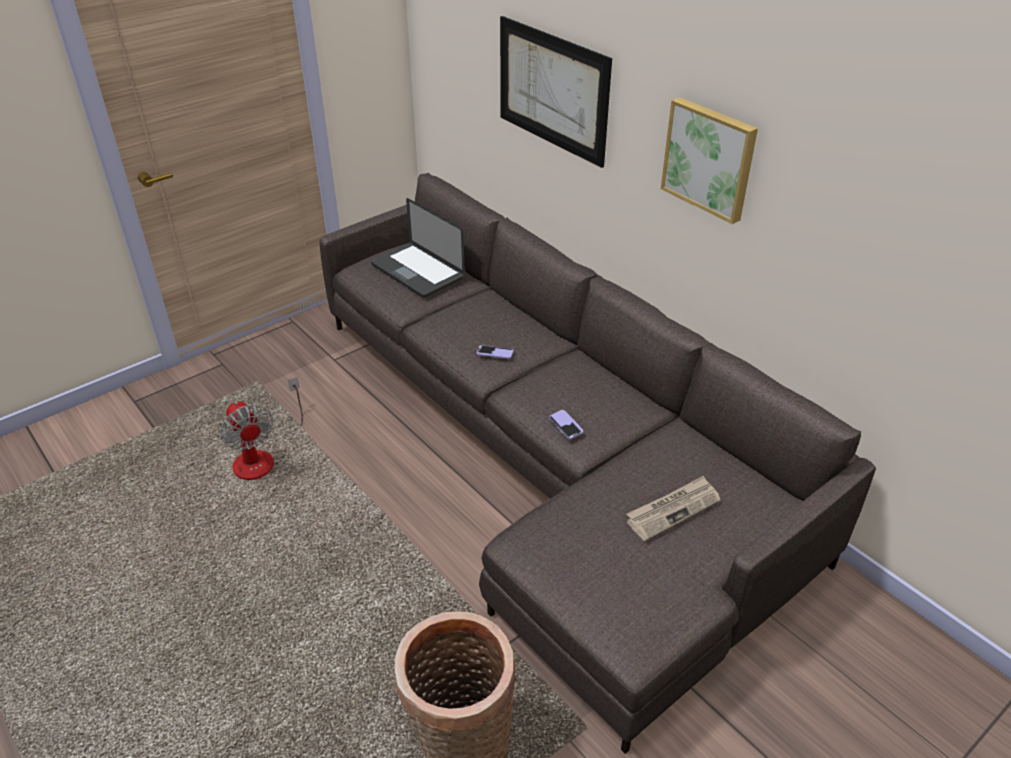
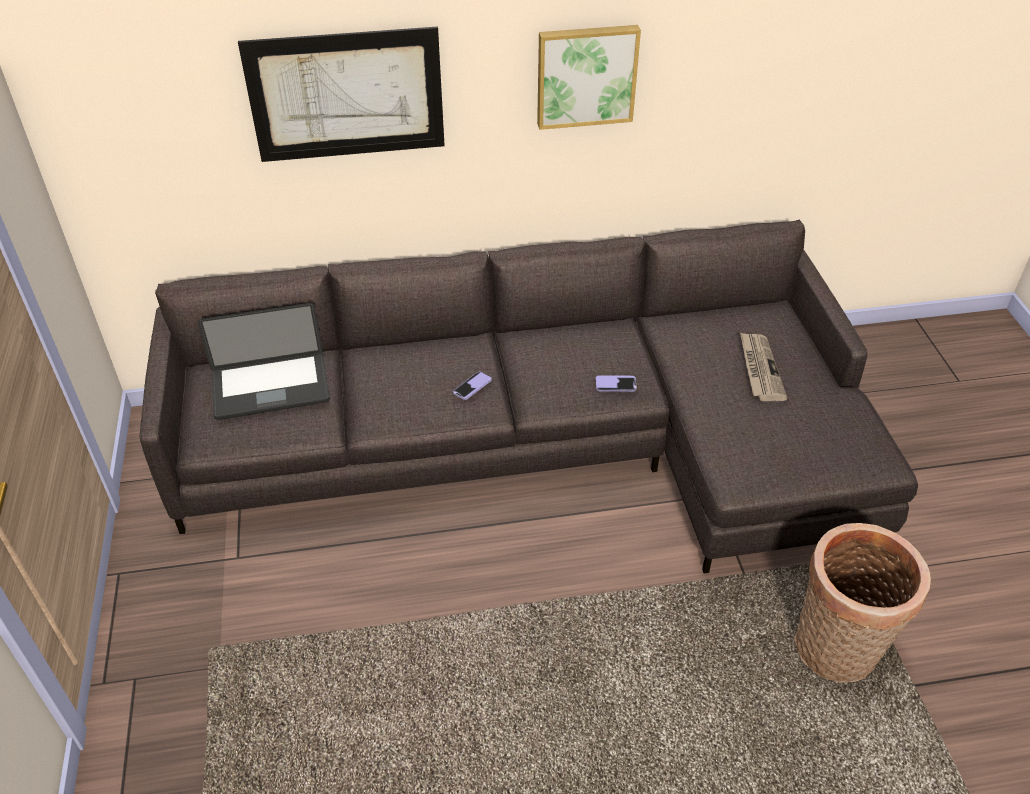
camera: 60 degrees left, 5 degrees up
(262, 456) = (354, 687): fan -> none

